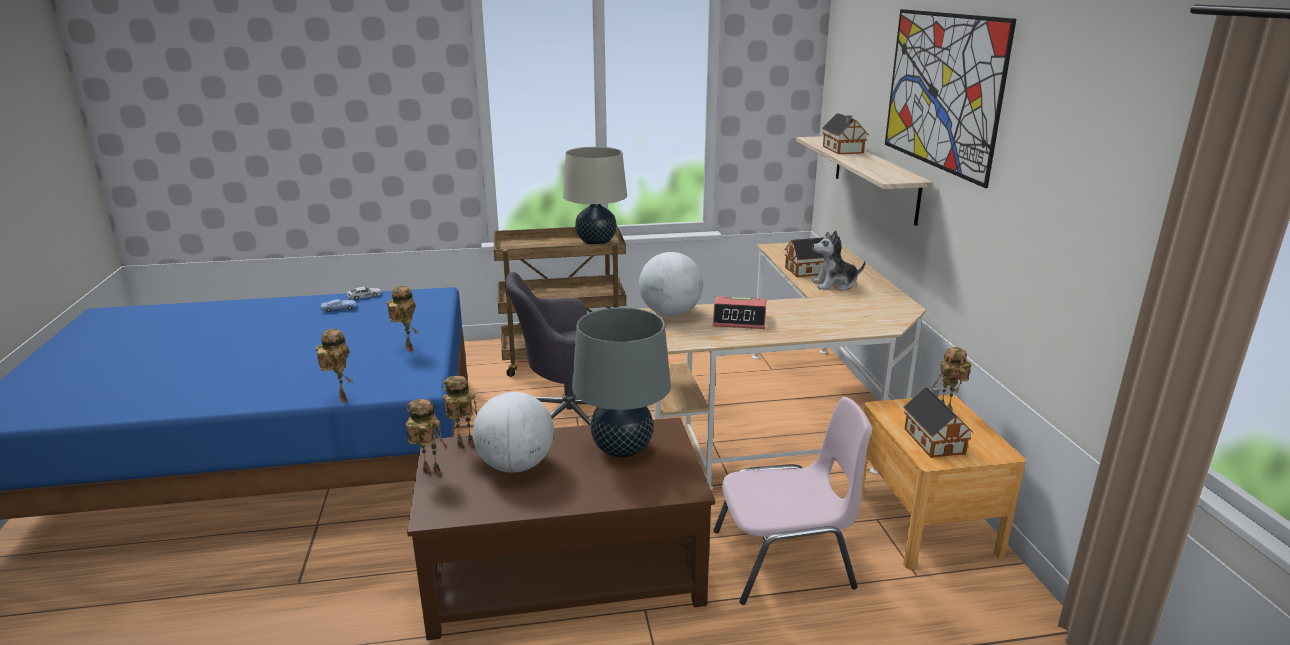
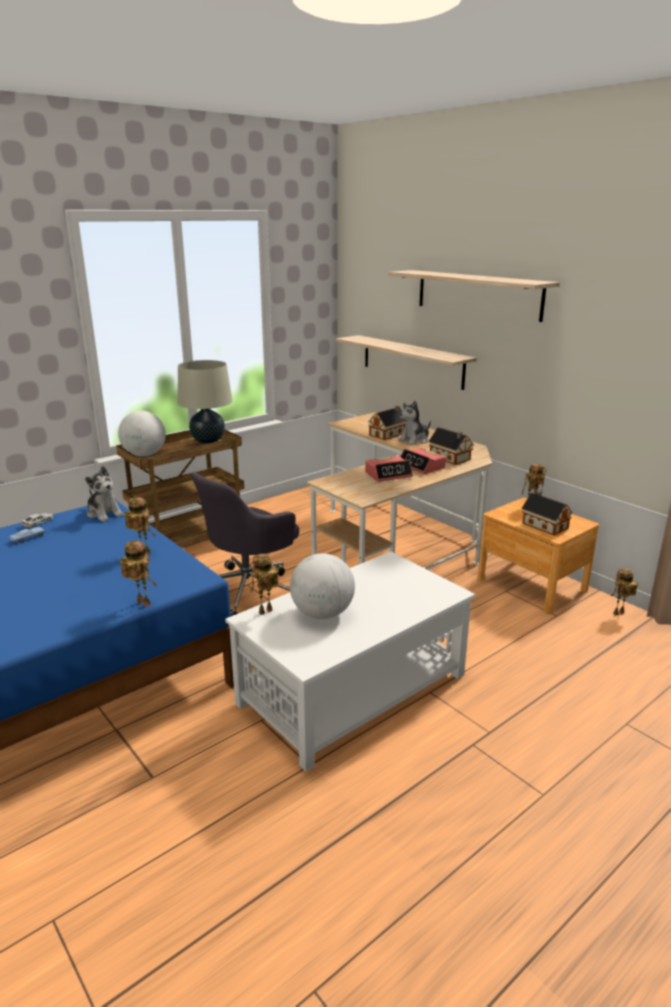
camera: 30 degrees left, 0 degrees up
(427, 300) = (104, 513): none -> plush toy
(429, 473) = (265, 638): toy robot -> toy robot (618, 614)
(563, 571) = (351, 689): brown coffee table -> white coffee table
(622, 449) = (380, 581): grey table lamp -> none
(670, 313) = (337, 480): globe -> globe (144, 455)
(785, 560) = (480, 632): pink chair -> none
(796, 319) = (422, 466): none -> alarm clock
(843, 150) = (384, 343): toy house -> toy house (450, 458)
(941, 91) = (477, 294): picture -> shelf

